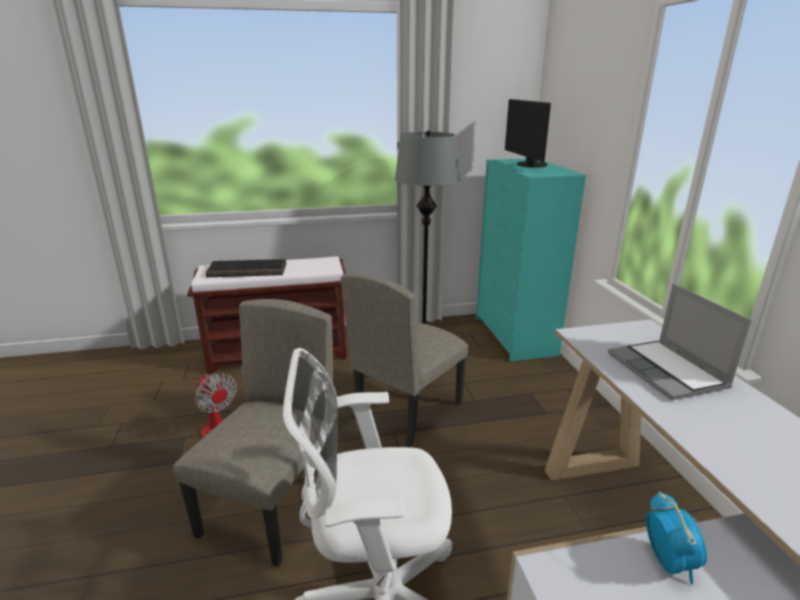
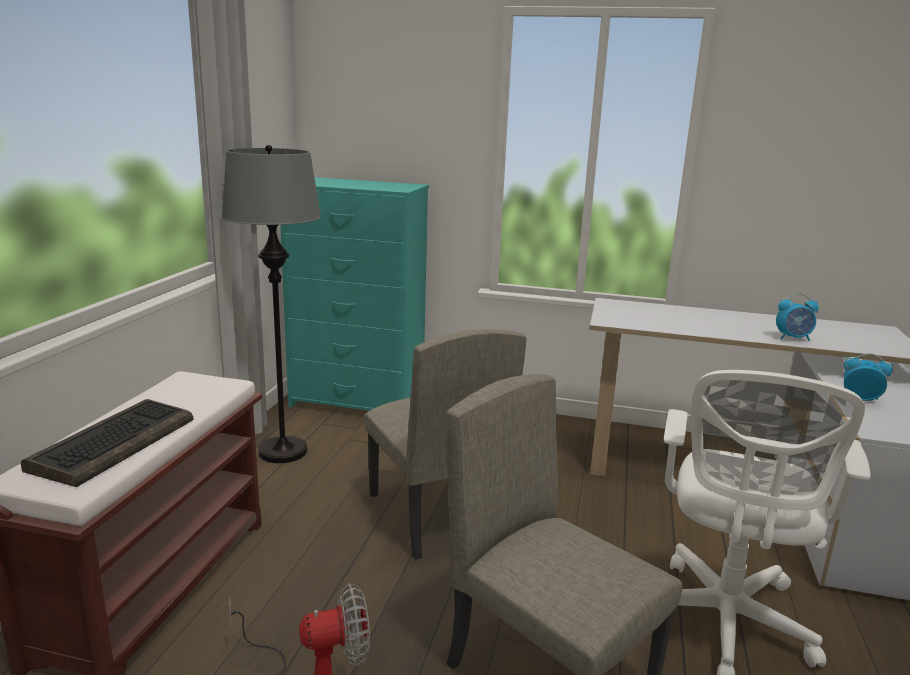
camera: 65 degrees left, 5 degrees down
(528, 165) = (346, 183): monitor -> none
(668, 371) = (684, 318): laptop -> none
(728, 455) = (793, 338): none -> alarm clock

